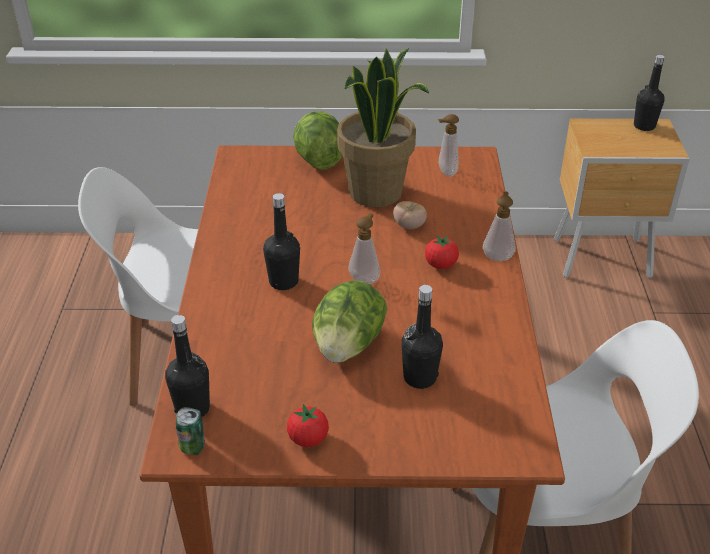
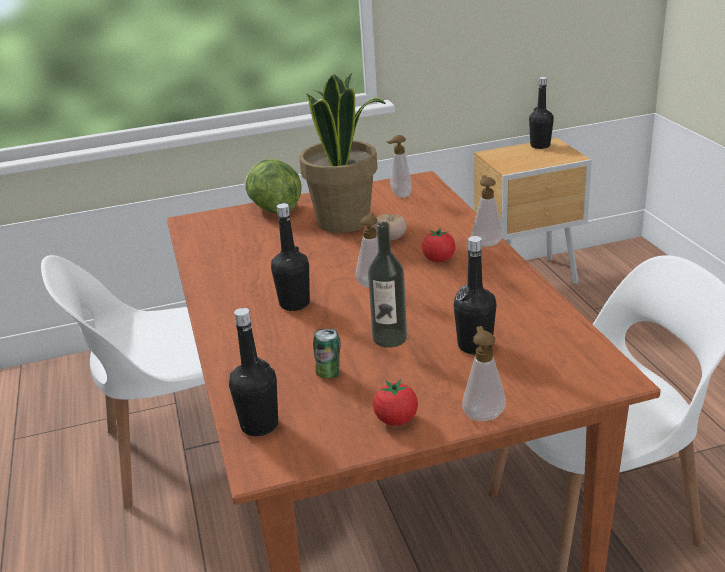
camera: 15 degrees left, 10 degrees down
(192, 448) = (278, 458): can -> can (329, 373)
(348, 346) = (389, 338): lettuce -> bottle
(386, 456) = (483, 414): none -> soap dispenser

